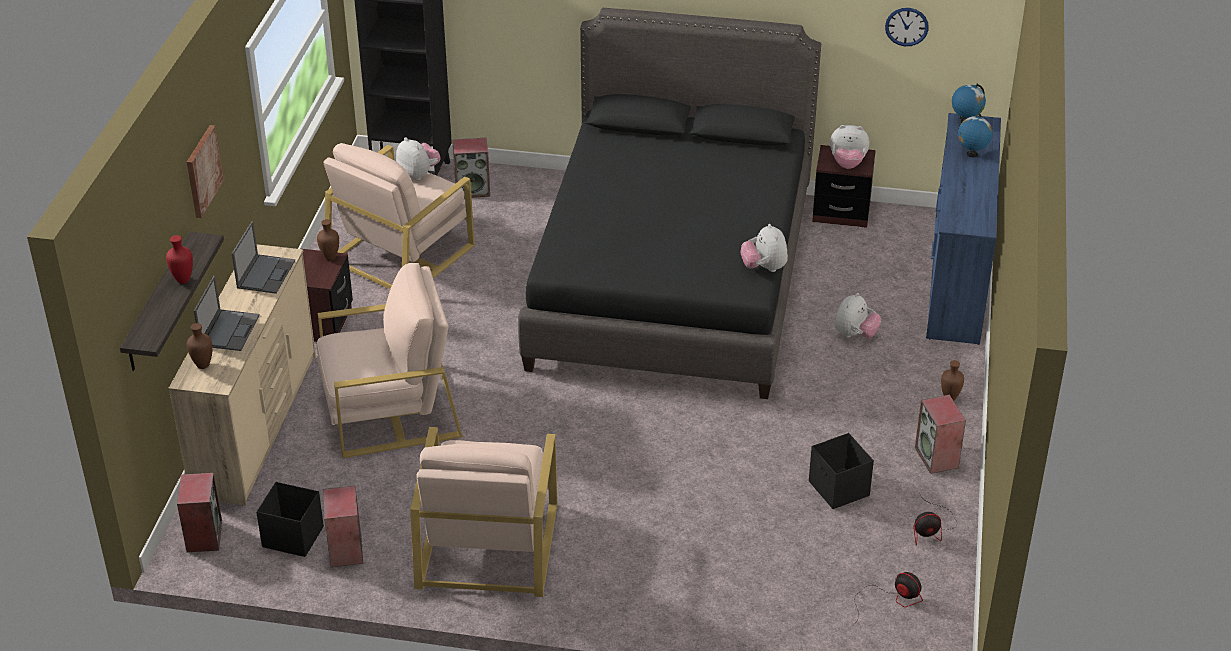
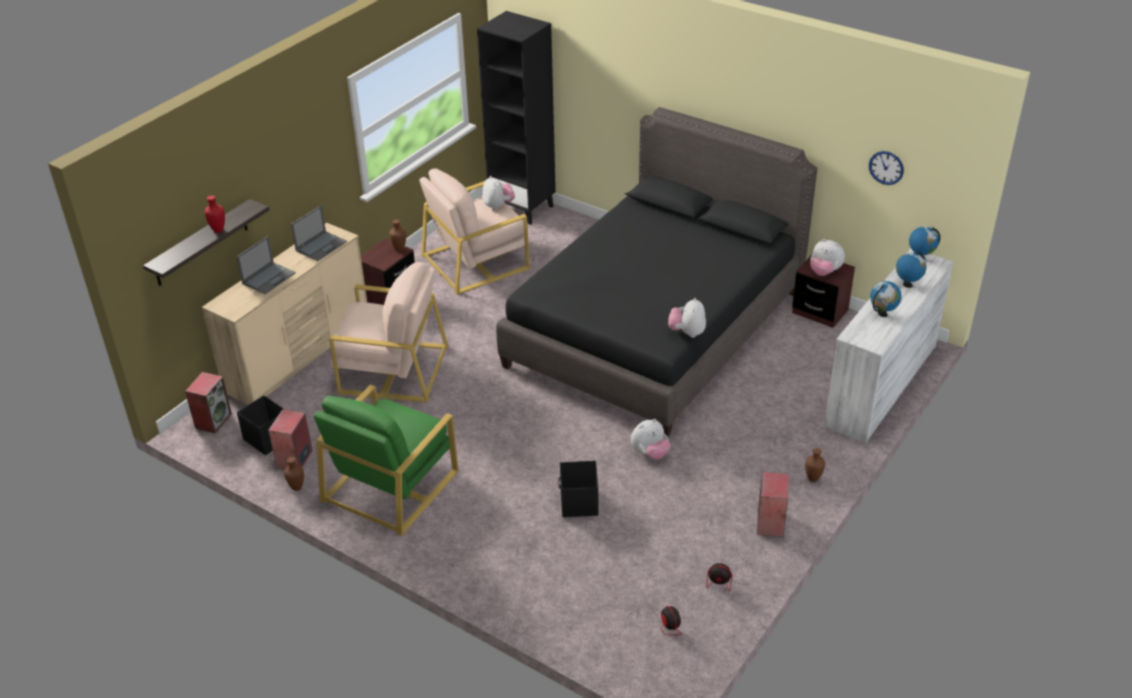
camera: 25 degrees right, 0 degrees up
(202, 171) = (274, 157): picture -> none
(203, 365) = (234, 297): brown vase -> brown vase (297, 487)
(473, 190) = (555, 229): speaker -> none
(487, 544) = (391, 484): beige armchair -> green armchair
(839, 489) = (675, 524): black storage box -> black storage box (578, 503)
(855, 335) = (768, 408): plush toy -> plush toy (650, 453)
(955, 278) = (880, 385): blue dresser -> white dresser
(968, 193) = (882, 314): none -> globe

